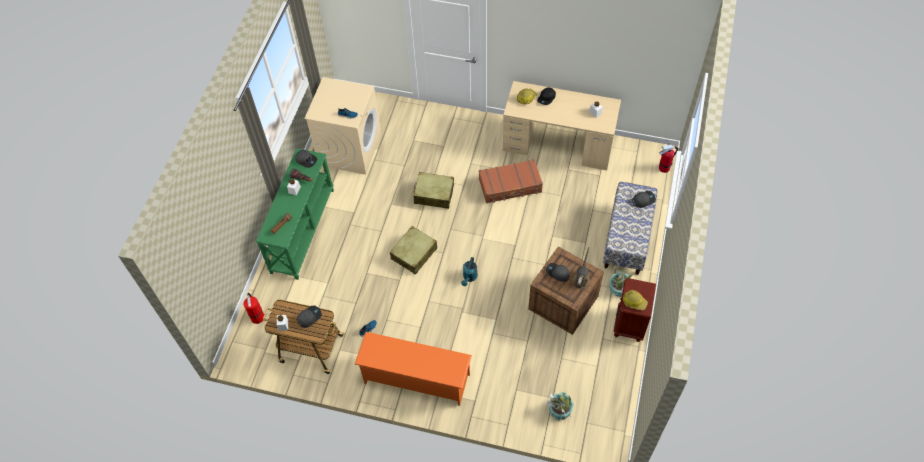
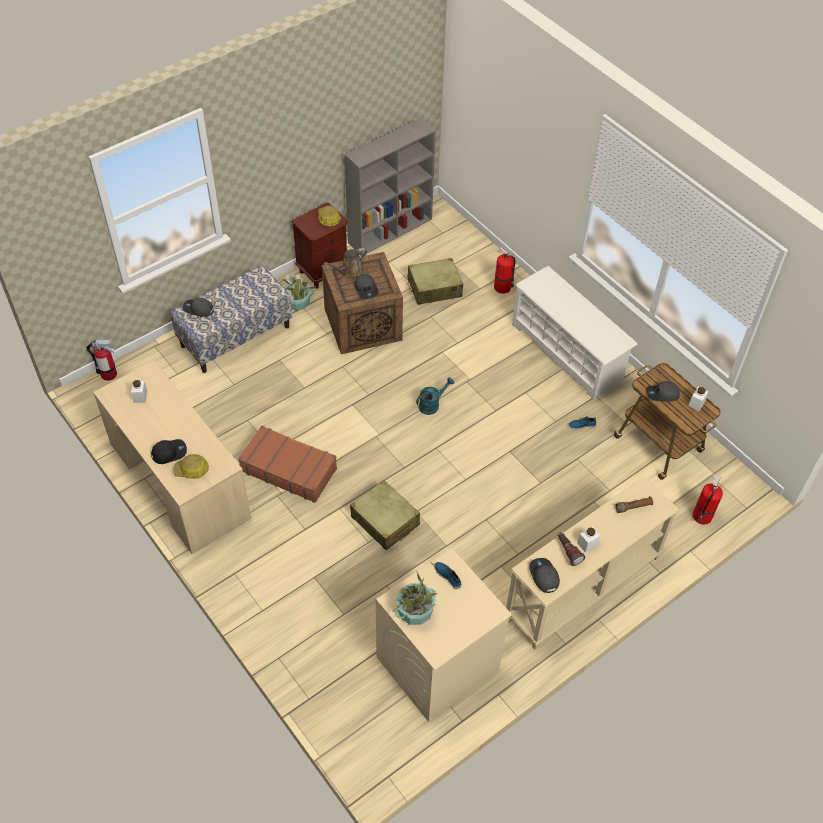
camera: 145 degrees left, 5 degrees down
(302, 230) = (583, 587): green console table -> beige console table
(414, 254) = (469, 468): beige suitcase -> beige suitcase (434, 288)
(416, 379) = (567, 352): orange shoe rack -> white shoe rack
(501, 403) = (503, 287): none -> fire extinguisher
(560, 410) = (456, 253): potted plant -> potted plant (415, 610)
(623, 395) = (391, 230): none -> grey bookcase

